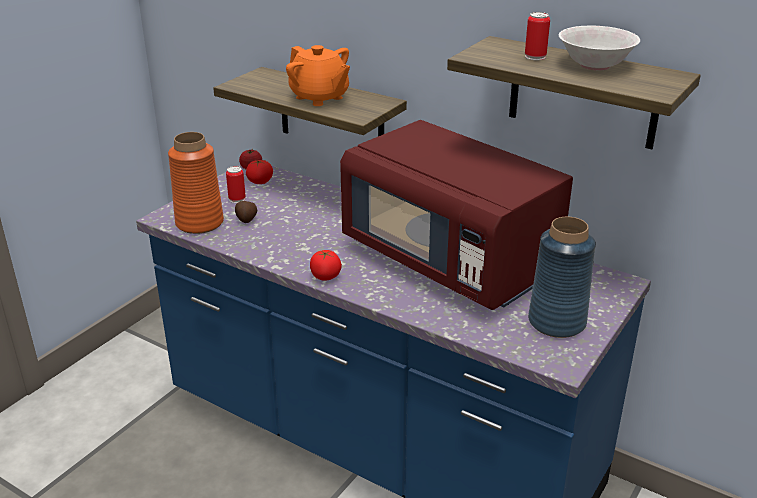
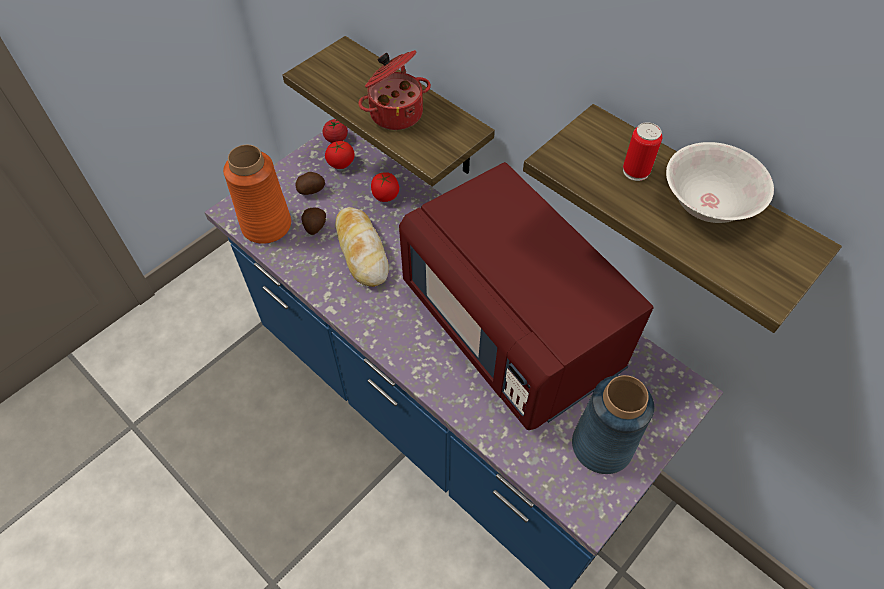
camera: 10 degrees right, 25 degrees up
(237, 199) = (311, 190): can -> potato
(295, 230) = (361, 251): none -> bread
(319, 97) = (395, 112): orange teapot -> cooking pot
(325, 276) = (377, 333): tomato -> tomato (385, 195)

